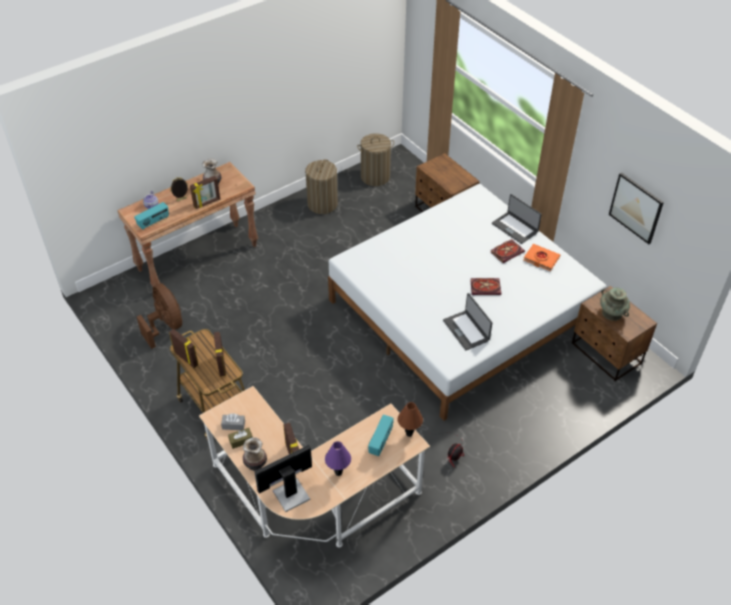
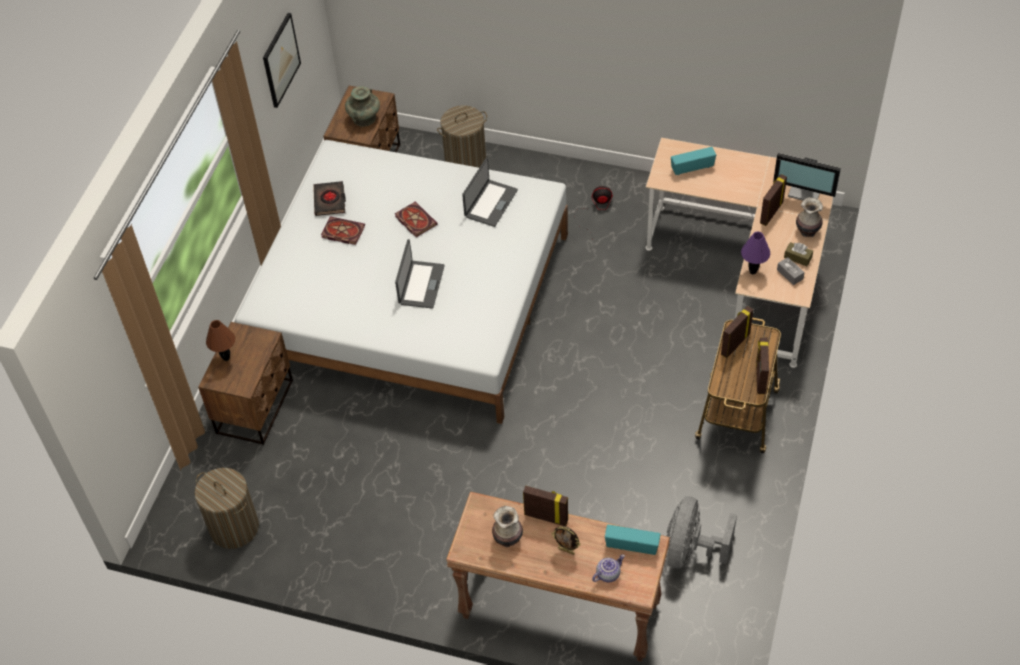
camera: 125 degrees left, 5 degrees up
(166, 326) = (690, 550): brown fan -> grey fan
(322, 204) = (340, 548): laundry basket -> laundry basket (466, 164)
(338, 473) = (752, 175): purple table lamp -> purple table lamp (752, 271)
(409, 434) = (664, 156): brown table lamp -> brown table lamp (226, 358)
(515, 227) = (295, 245): laptop -> laptop (420, 285)
(541, 259) = (330, 201): orange book -> black book

